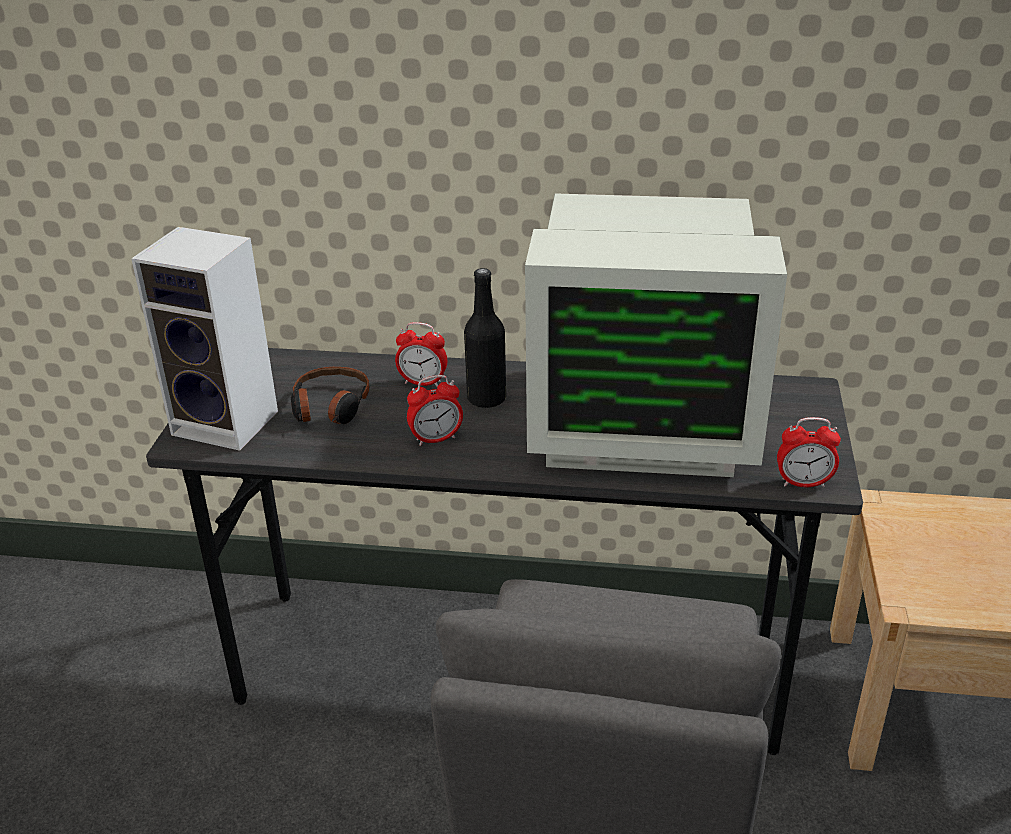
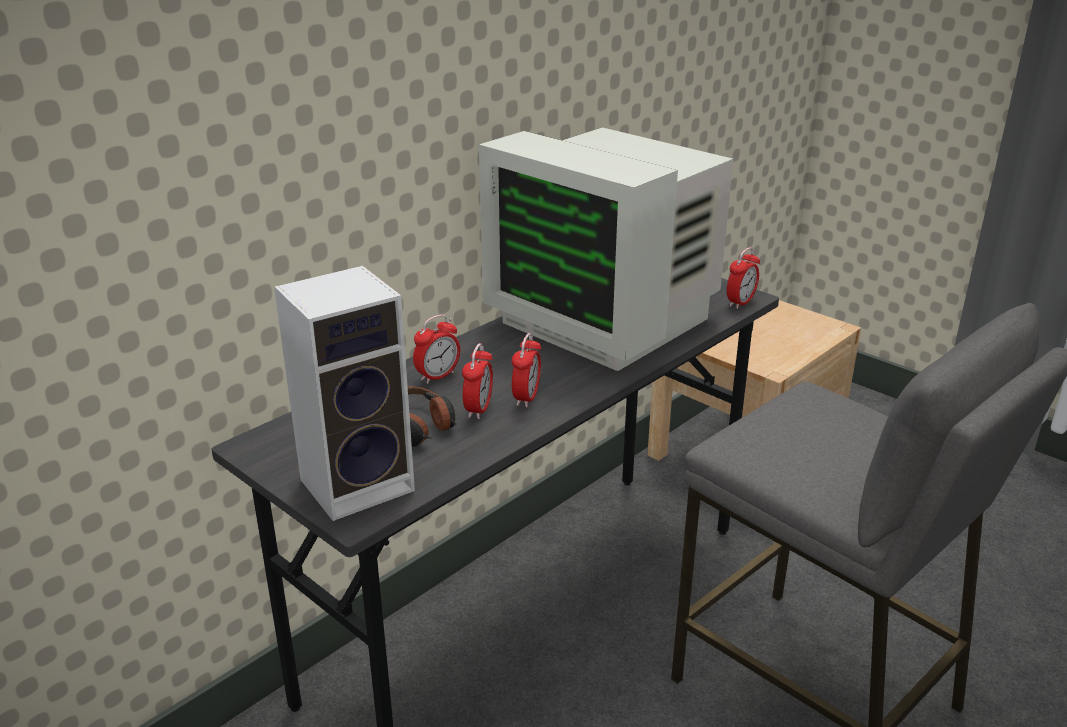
camera: 55 degrees left, 5 degrees down
(390, 424) = (478, 409): none -> alarm clock
(486, 399) = (500, 361): black bottle -> none
(640, 419) = (606, 320): monitor -> monitor turned 90 degrees clockwise

